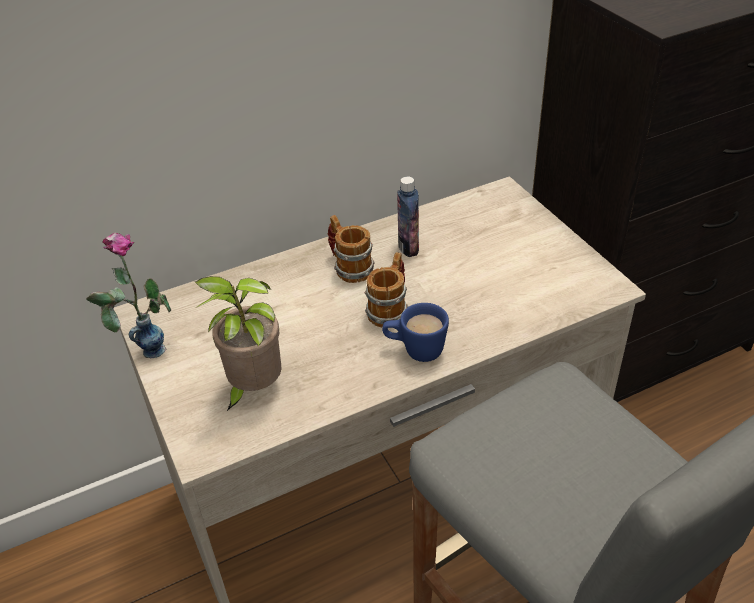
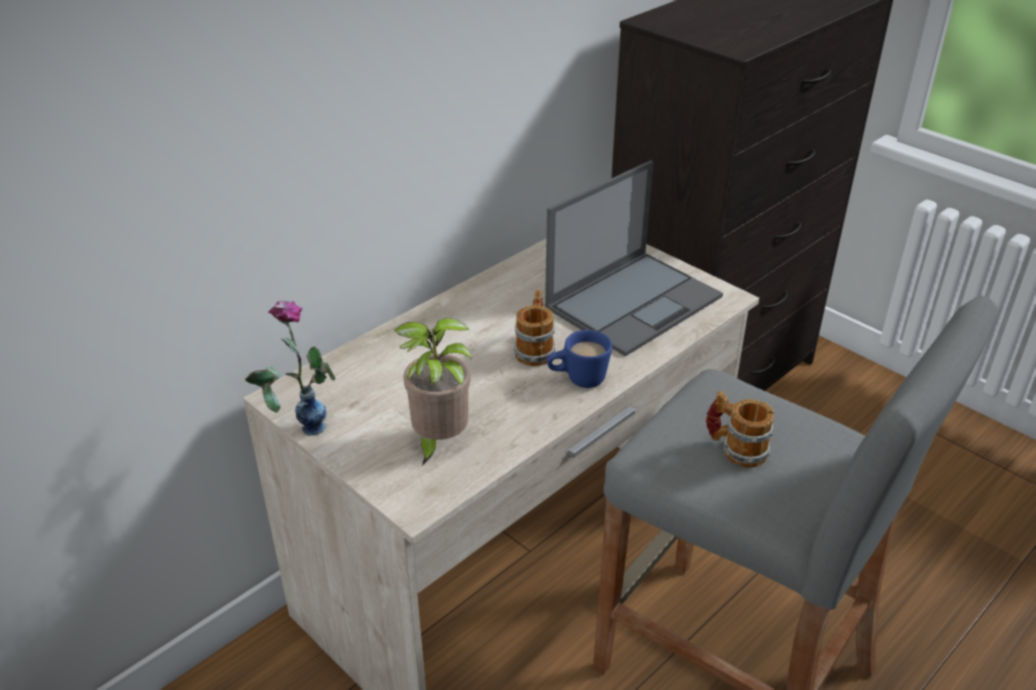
camera: 20 degrees left, 5 degrees down
(349, 267) = (475, 319): mug -> mug (735, 449)
(408, 248) = (524, 293): bottle -> none
(512, 275) = (634, 301): none -> laptop

